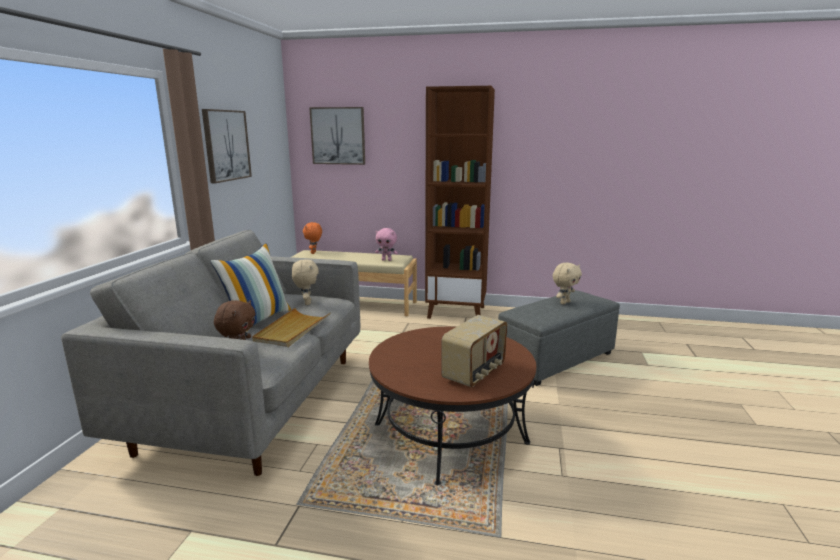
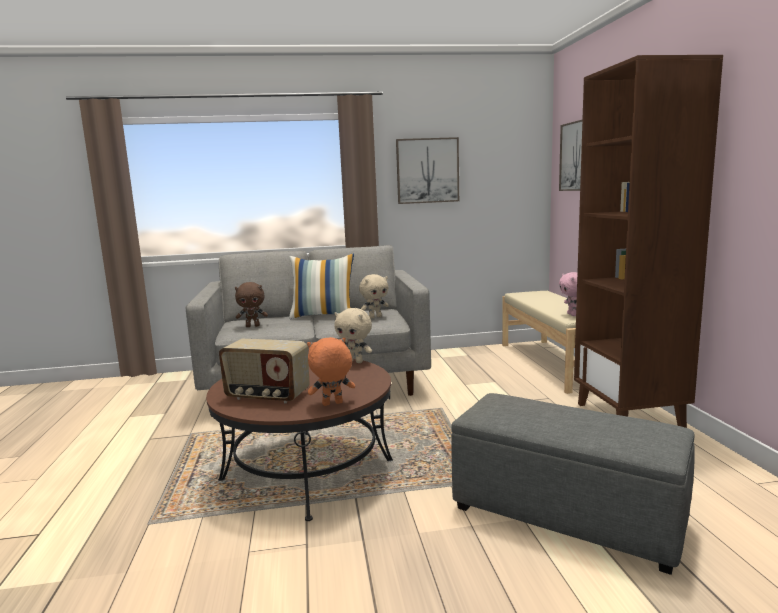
camera: 70 degrees right, 5 degrees down
(292, 330) = (309, 326): beige tray -> none
(314, 253) = (542, 294): orange plush toy -> orange plush toy (332, 404)
(564, 302) = (584, 422): beige plush toy -> beige plush toy (355, 361)

